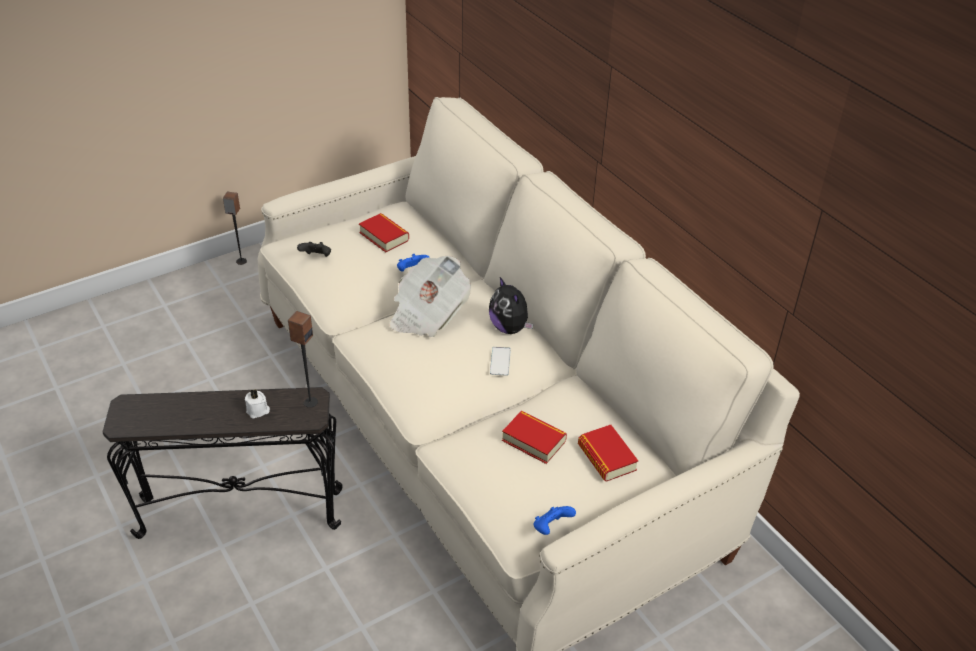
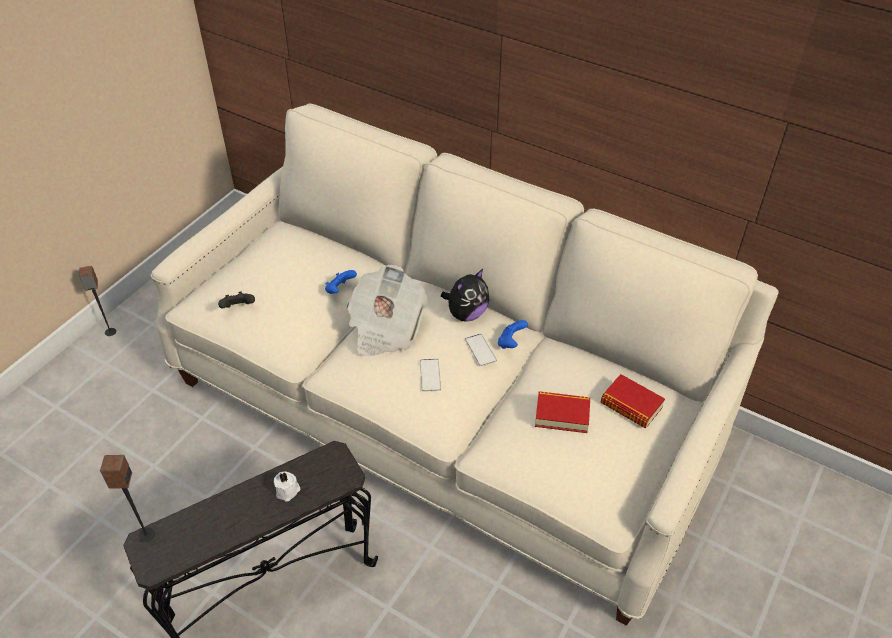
camera: 25 degrees left, 5 degrees up
(310, 402) = (333, 461): speaker -> speaker (146, 535)
(384, 236) = (291, 264): book -> none
(439, 365) = (430, 375): none -> phone
(510, 328) = (466, 314): plush toy -> plush toy turned 75 degrees counterclockwise
(551, 528) = (631, 492): blue game controller -> blue game controller (511, 343)

